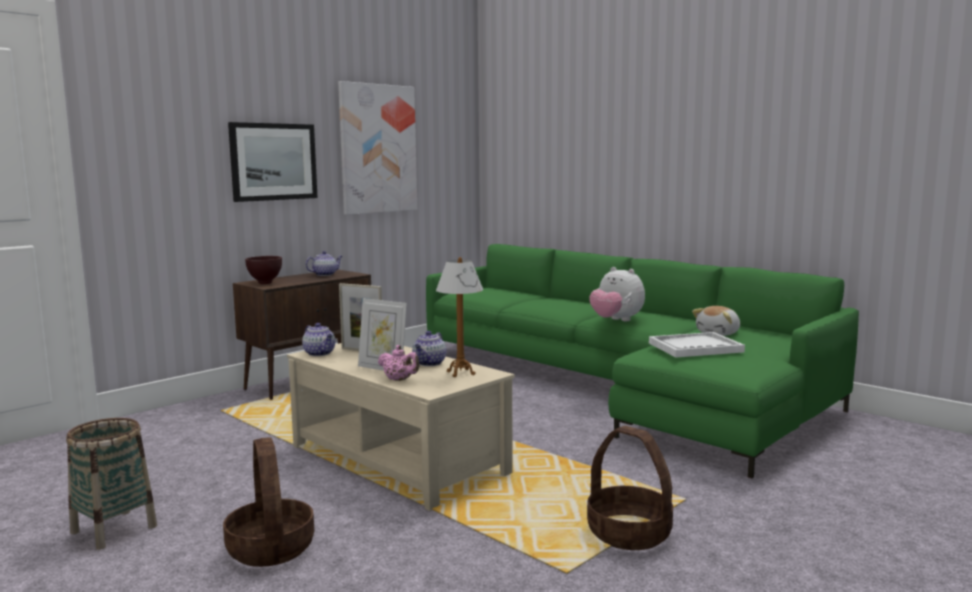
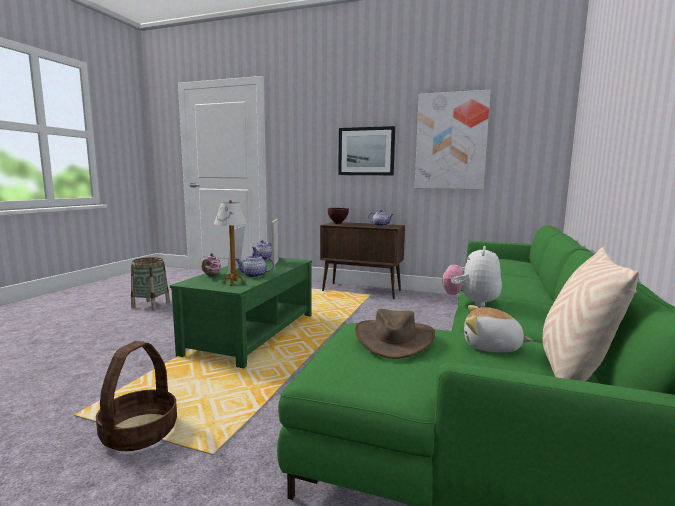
camera: 65 degrees right, 0 degrees up
(270, 548) = (128, 333): basket -> none
(399, 459) = (253, 334): beige coffee table -> green coffee table
(695, 347) = (393, 339): white tray -> brown hat
(755, 330) = (573, 370): none -> beige pillow

